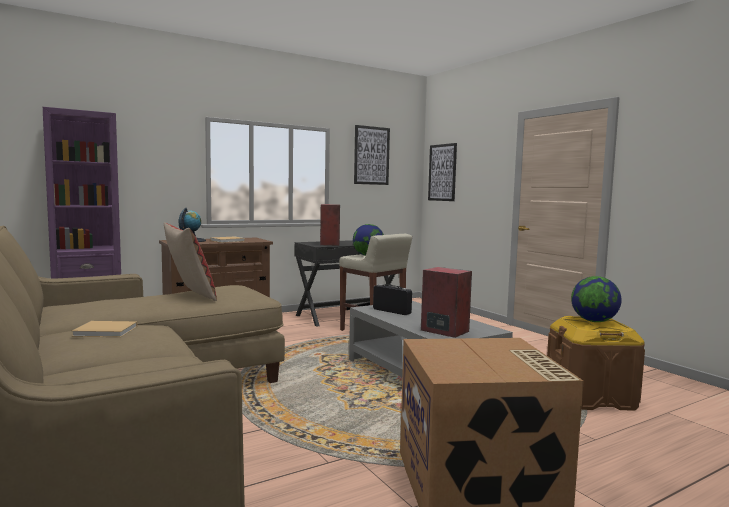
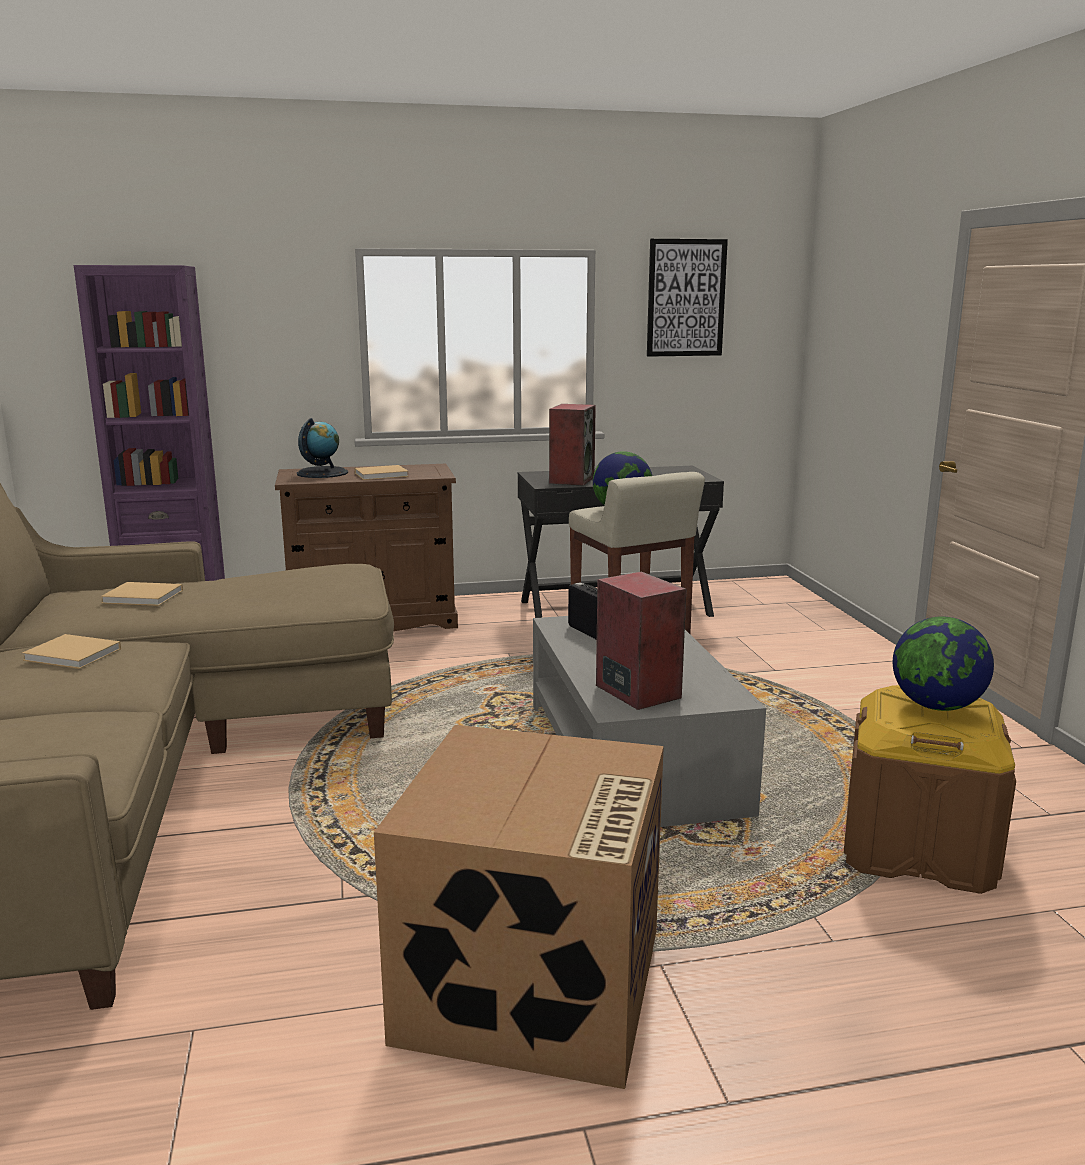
camera: 20 degrees right, 10 degrees up
(124, 302) = (145, 597): none -> beige book
(190, 295) = (254, 587): pillow -> none
(442, 172) = (833, 330): picture -> none

